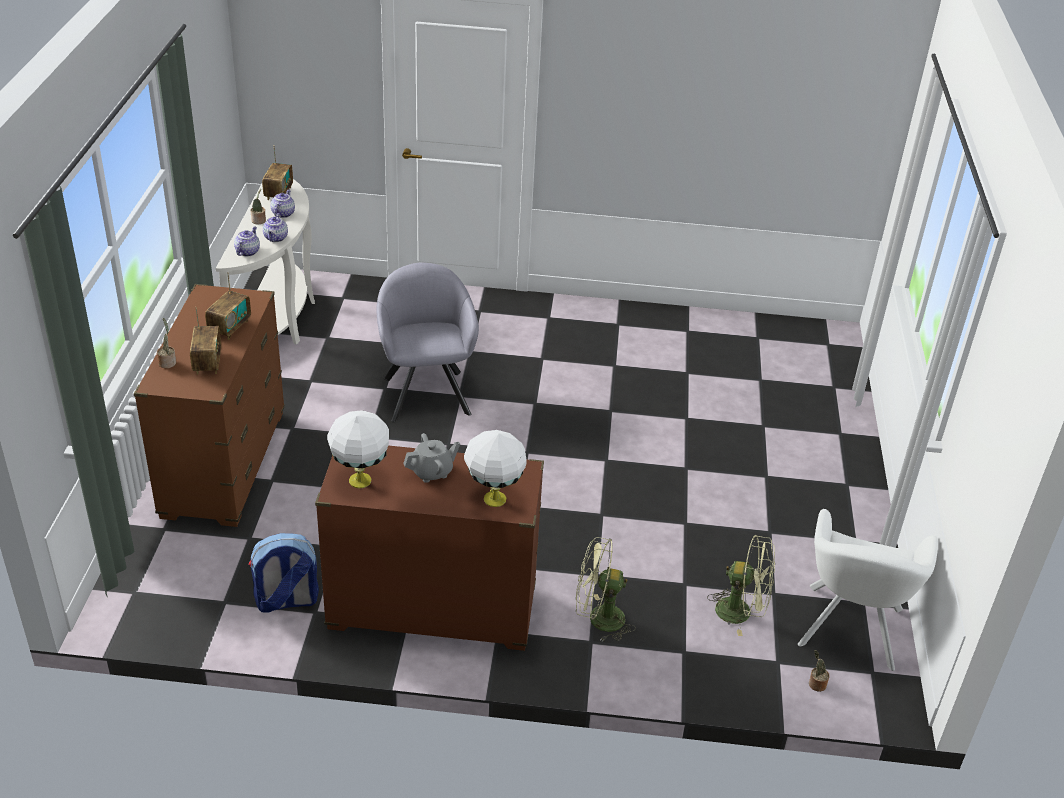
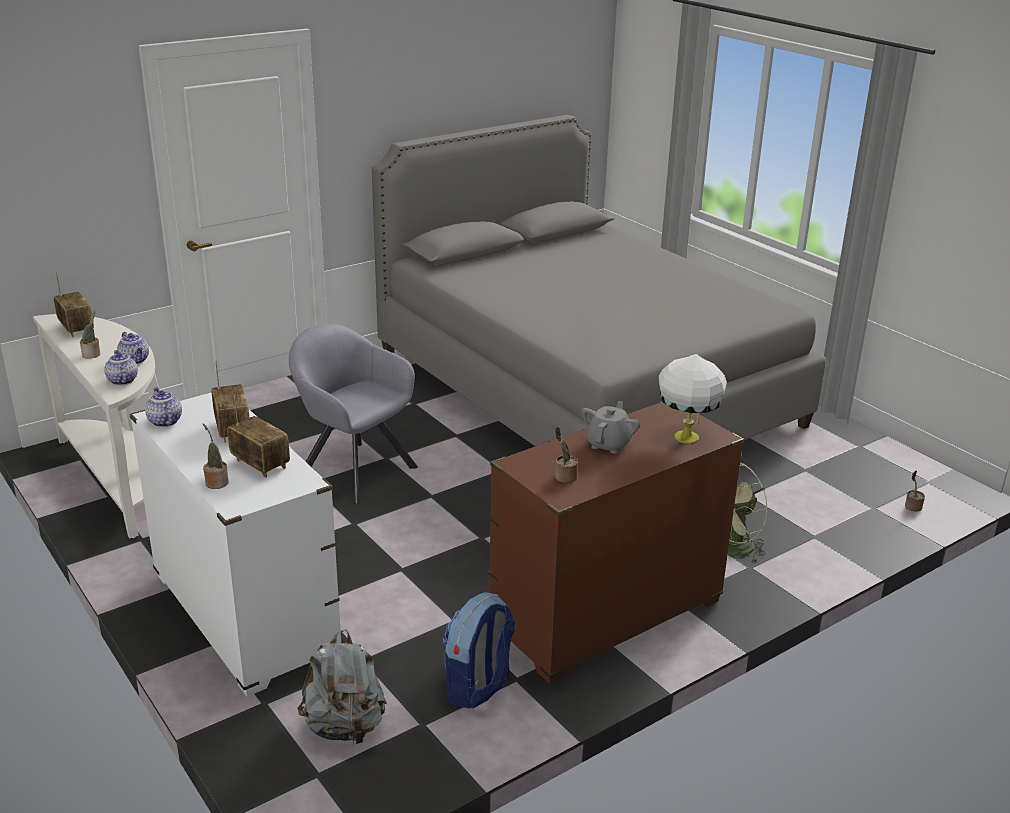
camera: 40 degrees left, 10 degrees down
(184, 574) = (345, 727): none -> grey backpack
(224, 464) = (244, 616): brown dresser -> white dresser
(283, 213) = (108, 341): teapot -> teapot (164, 421)
(360, 480) = (564, 477): white table lamp -> potted plant
(696, 415) = (584, 389): none -> grey bed
(741, 612) = (805, 491): green fan -> none
(849, 631) = (879, 466): white armchair -> none

